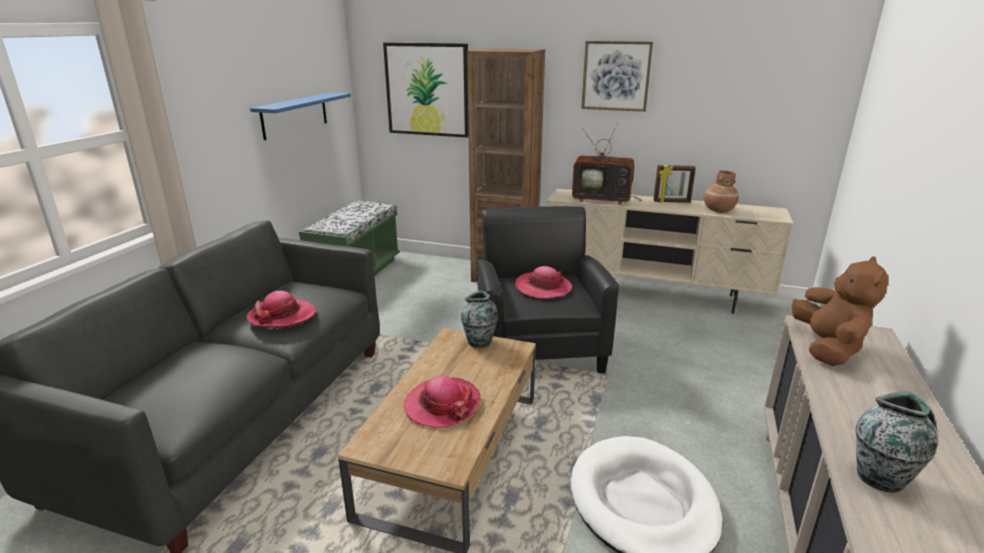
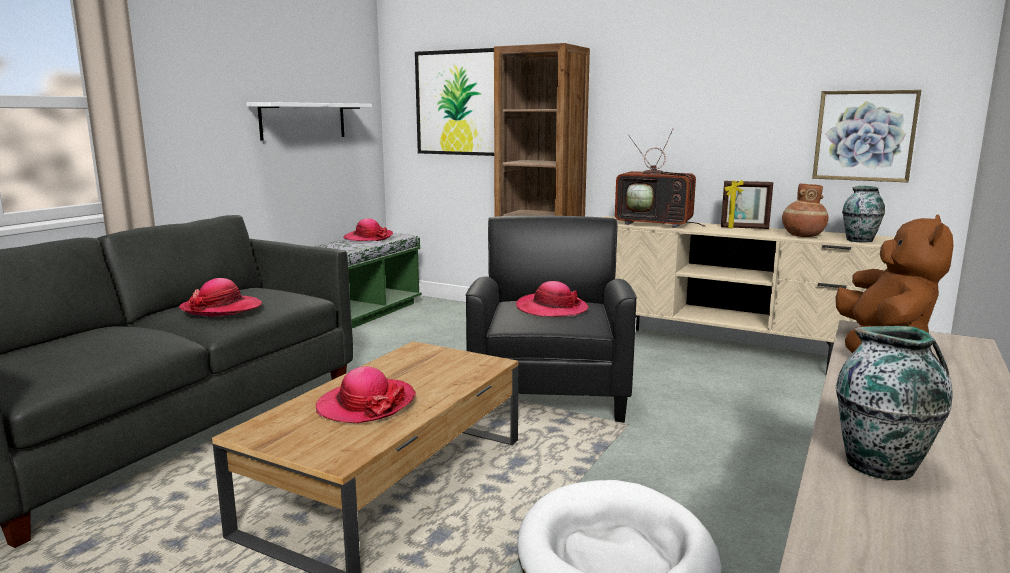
camera: 10 degrees right, 10 degrees down
(295, 115) = (303, 121): blue shelf -> white shelf
(355, 211) = (368, 238): none -> hat
(480, 342) = (449, 355): vase -> vase (860, 240)
(616, 76) = (673, 76): picture -> picture (864, 136)

